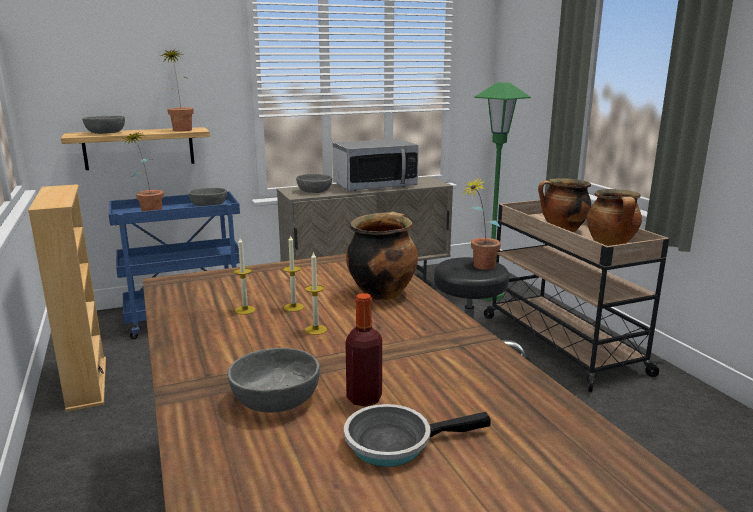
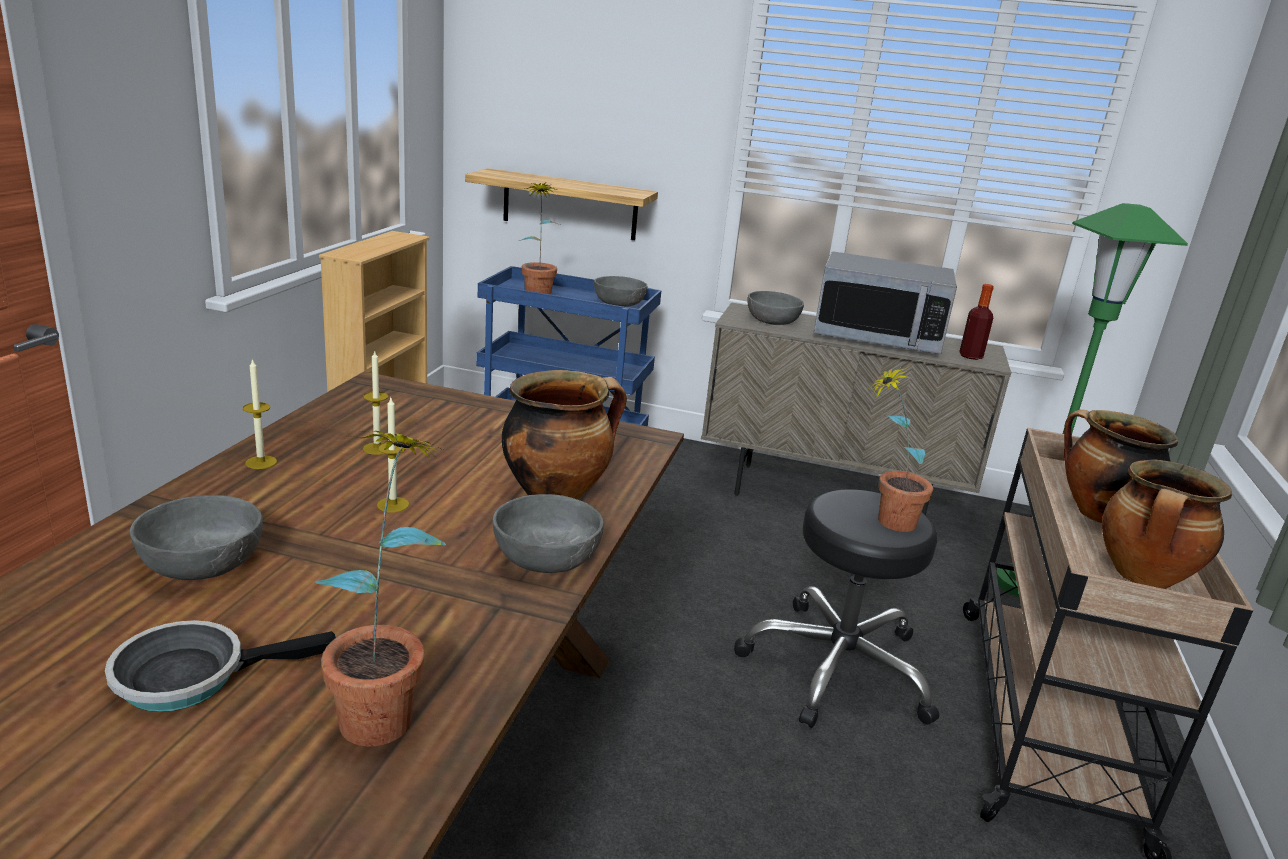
camera: 35 degrees right, 5 degrees up
(105, 133) = (525, 176): grey bowl -> grey bowl (546, 556)
(181, 129) = (618, 189): potted plant -> potted plant (386, 706)
(293, 307) = (427, 467): candle -> candle (261, 462)
(364, 398) = (270, 609): bottle -> bottle (970, 356)
(395, 443) = (192, 676): frying pan -> frying pan turned 45 degrees counterclockwise

